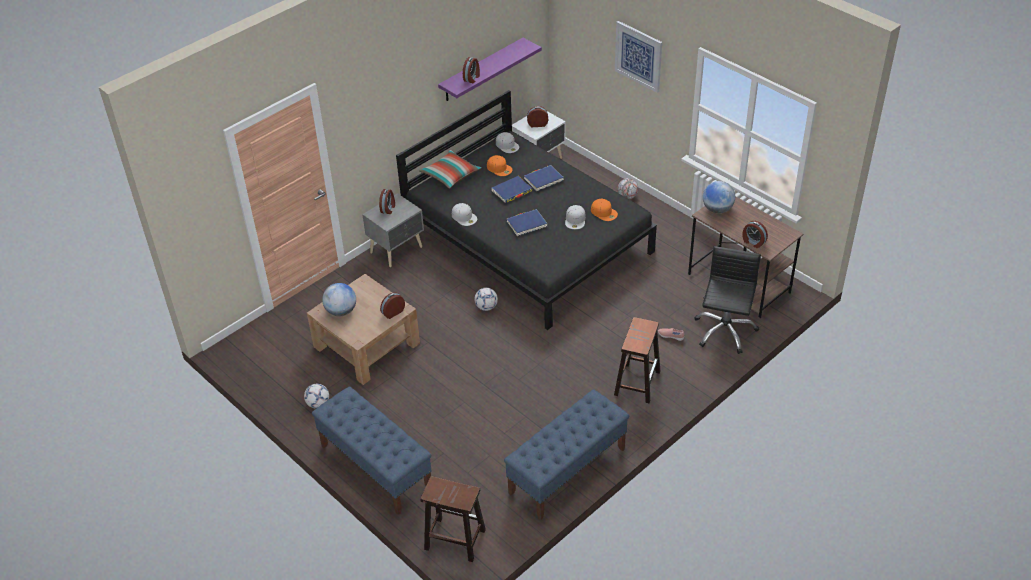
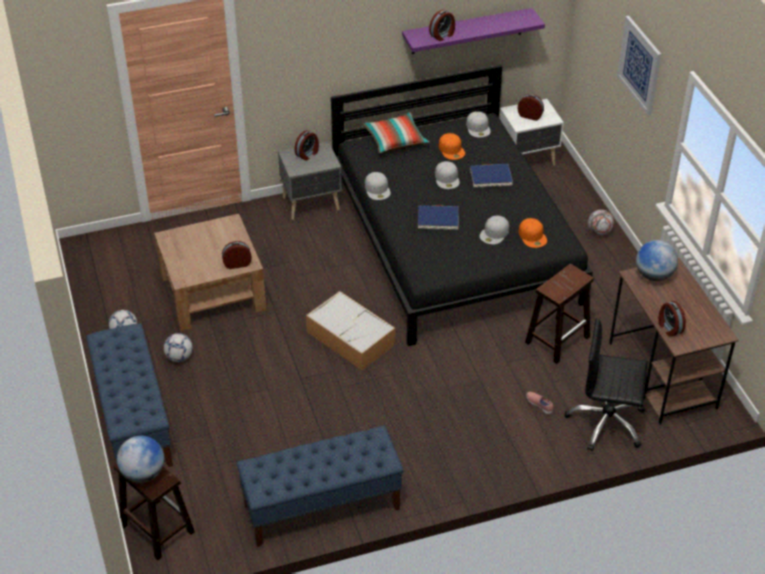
camera: 25 degrees right, 0 degrees up
(341, 311) = (188, 244): globe -> globe (143, 473)
(486, 307) = (360, 297): football -> football (179, 357)
(501, 340) = (352, 338): none -> storage box
(511, 191) = (447, 178): blue book -> white cap
(637, 382) = (465, 441): brown stool -> brown stool (558, 339)
(724, 331) = (606, 423): black office chair -> black office chair turned 120 degrees counterclockwise

